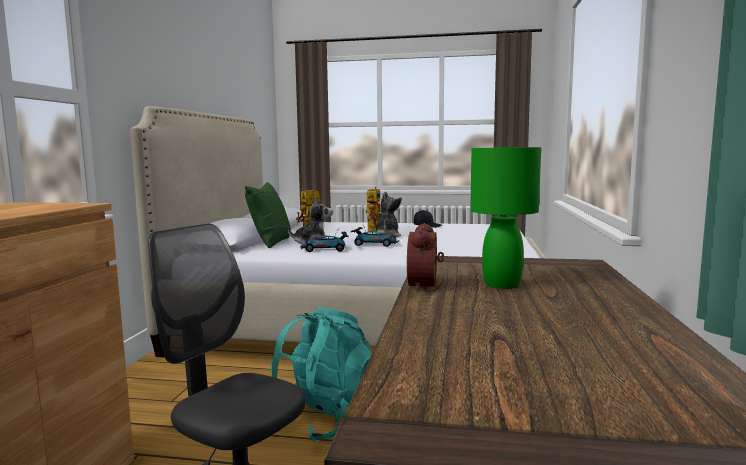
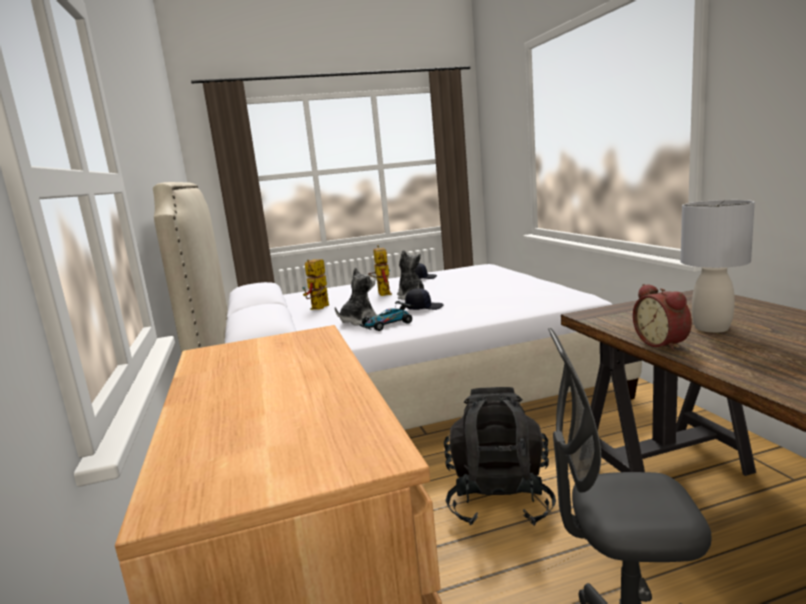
camera: 25 degrees left, 5 degrees up
(271, 242) = (305, 328): green pillow -> none
(324, 418) = (499, 499): turquoise backpack -> black backpack
(375, 244) = (424, 308): toy car -> black cap
(501, 284) = (711, 328): green table lamp -> grey table lamp

